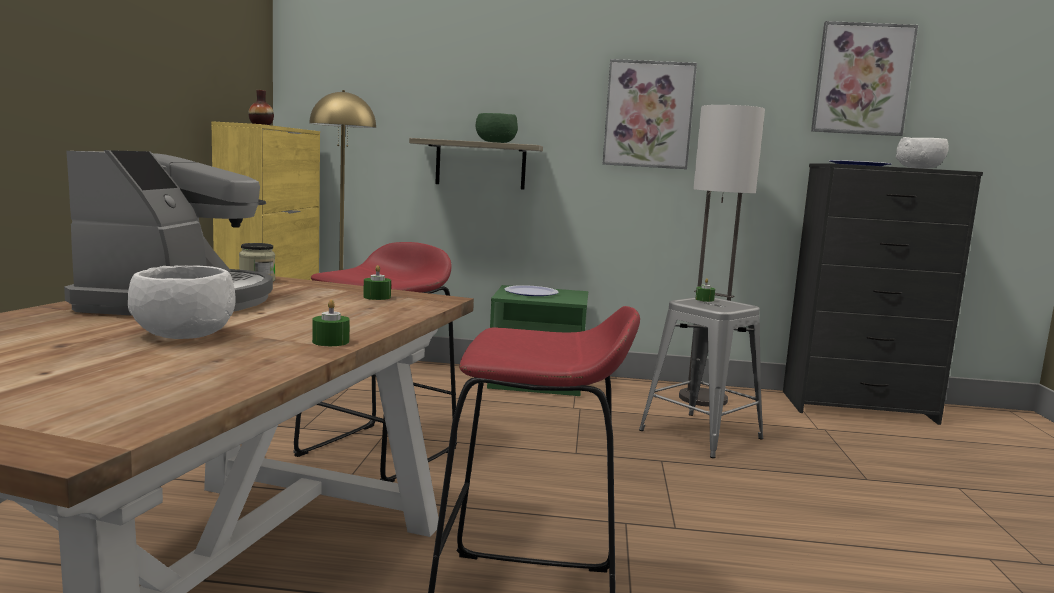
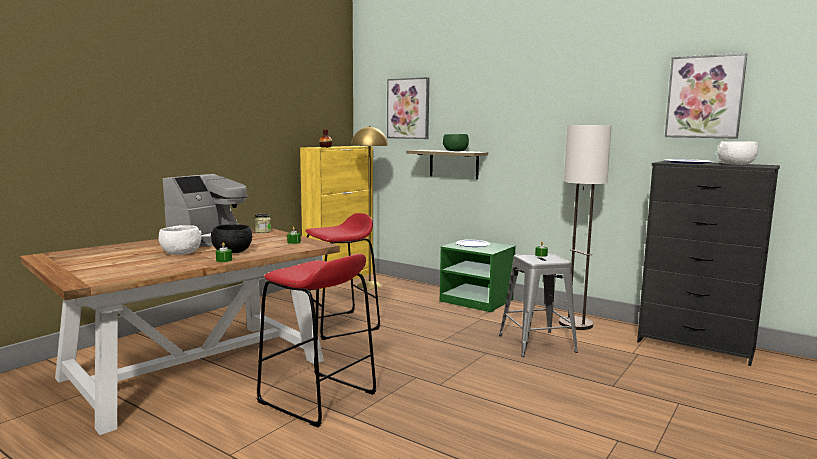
camera: 30 degrees right, 0 degrees up
(303, 323) = (233, 252): none -> black bowl
(648, 114) = (551, 129): picture -> picture (408, 108)

